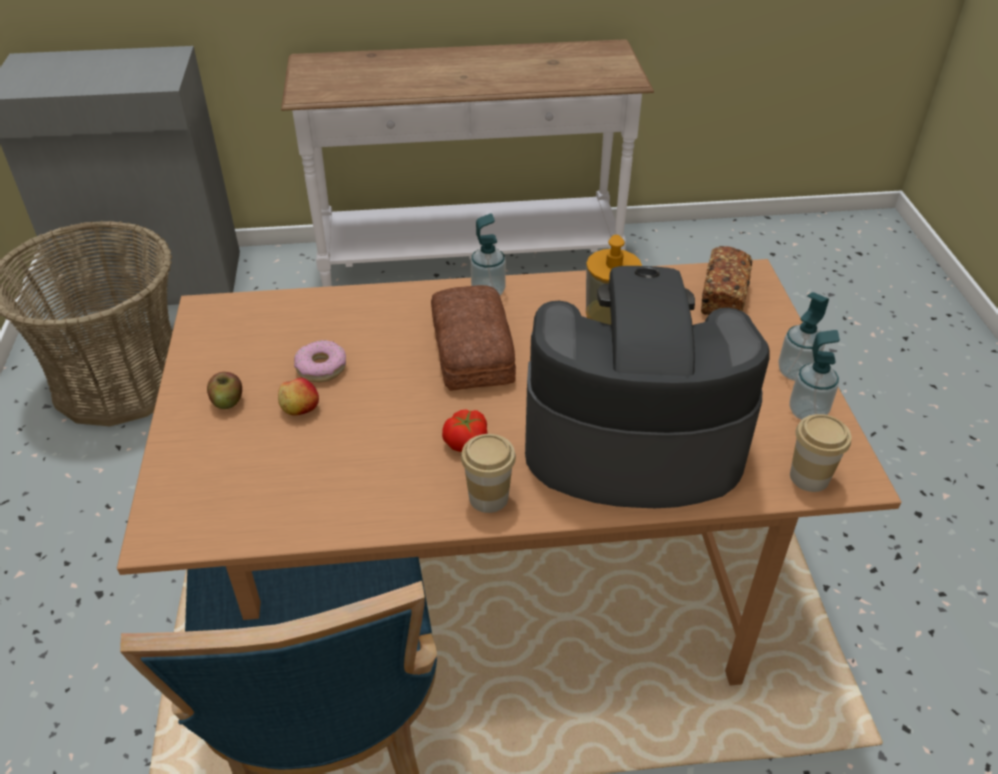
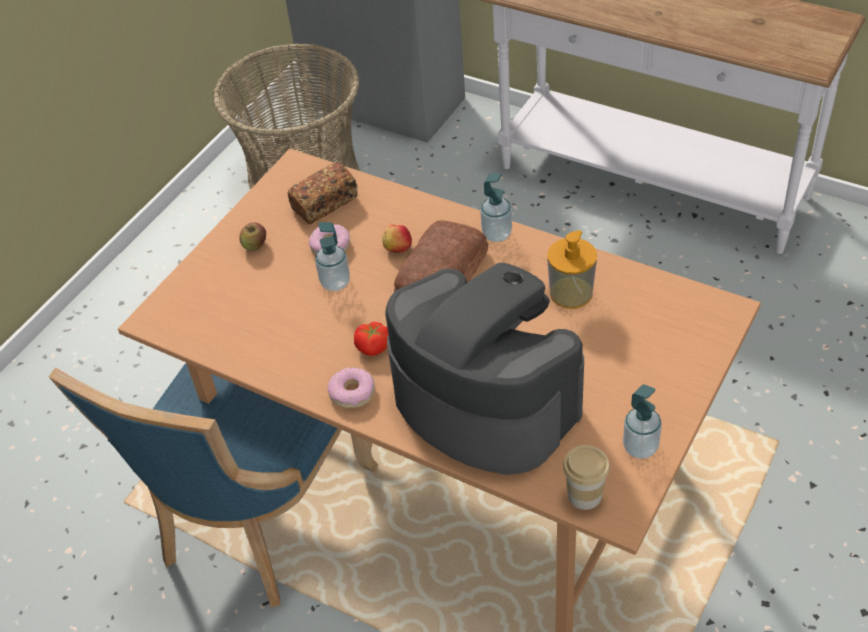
camera: 40 degrees right, 5 degrees up
(300, 409) = (292, 271): apple -> apple (397, 248)
(488, 497) = (352, 393): cup -> donut
(723, 297) = (680, 320): bread -> bread (325, 204)
(795, 372) = (668, 411): soap dispenser -> soap dispenser (335, 283)

